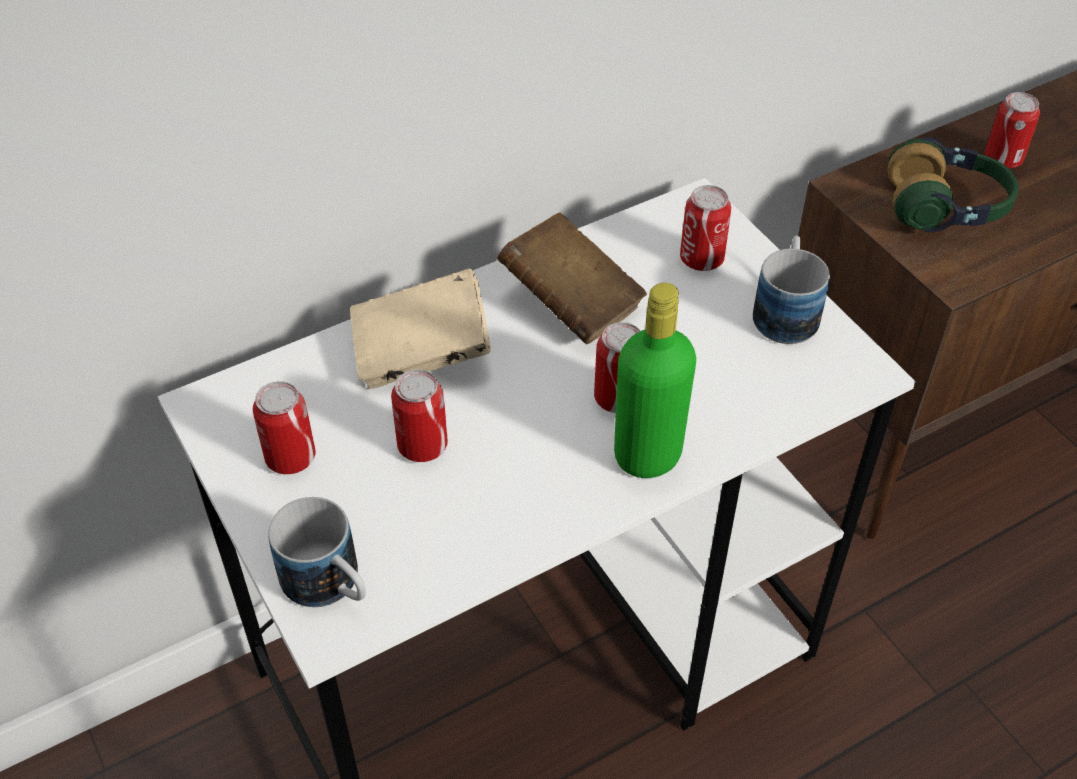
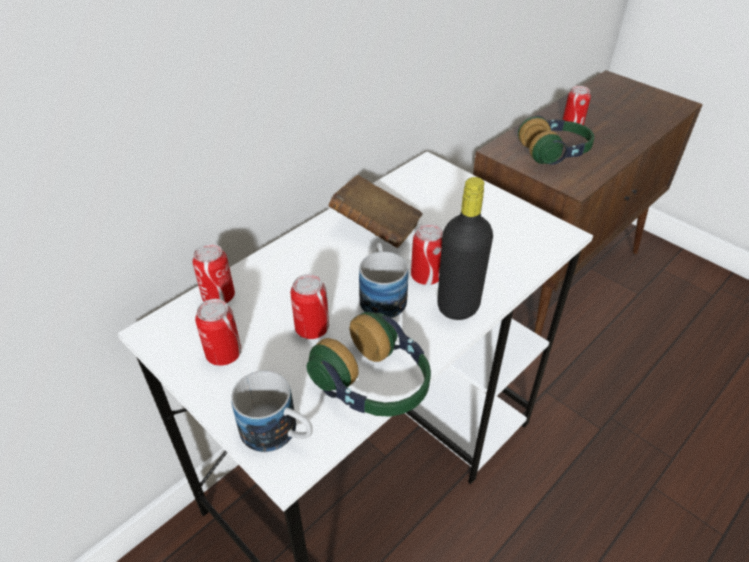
camera: 15 degrees left, 5 degrees down
(421, 353) = (292, 273): beige book -> none
(482, 547) = (375, 384): none -> headphones
(647, 455) = (458, 306): green bottle -> black bottle
(701, 259) = (443, 192): can -> can (219, 297)
(786, 310) = (503, 210): mug -> mug (382, 295)

